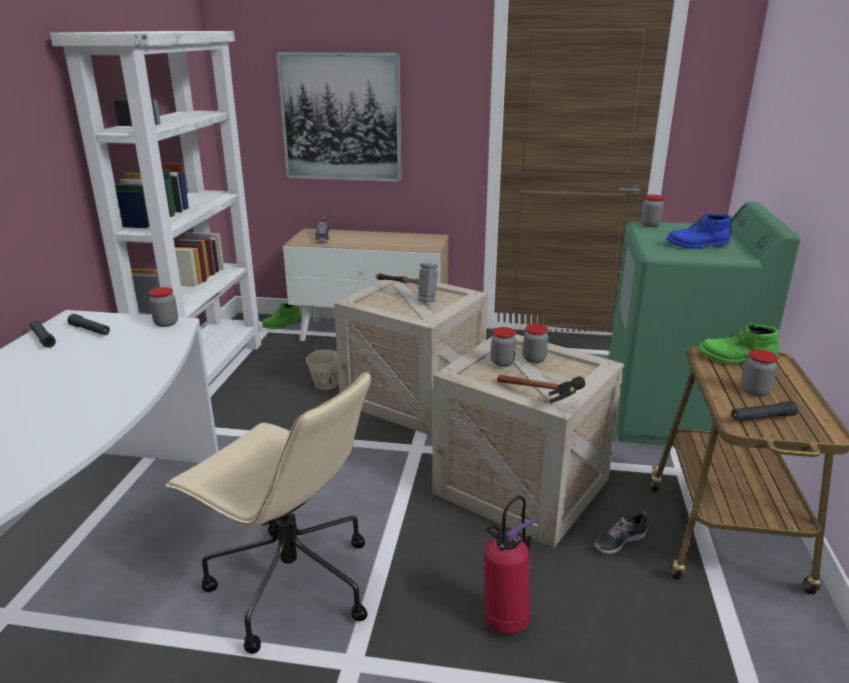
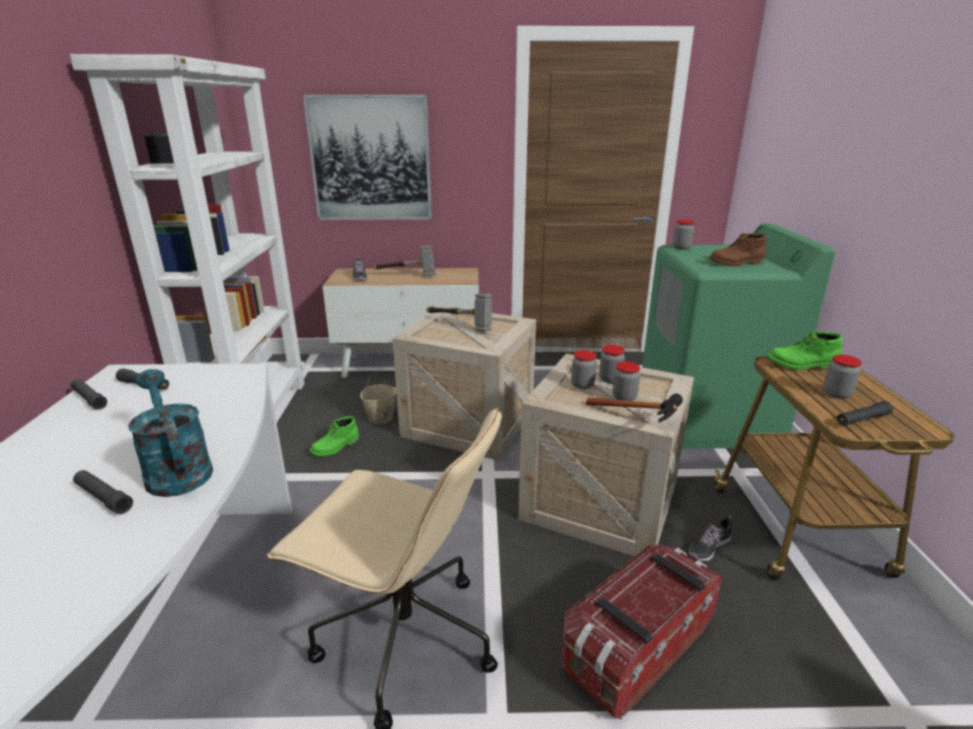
camera: 10 degrees left, 0 degrees up
(35, 417) = (103, 498): none -> black flashlight
(96, 402) = (176, 470): none -> turquoise watering can
(166, 323) = (231, 371): jar -> jar (624, 398)
(282, 325) = (320, 363): green boot -> green boot (336, 447)
(370, 239) = (407, 275): none -> hammer
(506, 620) = (636, 647): fire extinguisher -> storage box
(697, 246) = (736, 263): blue boot -> brown boot

